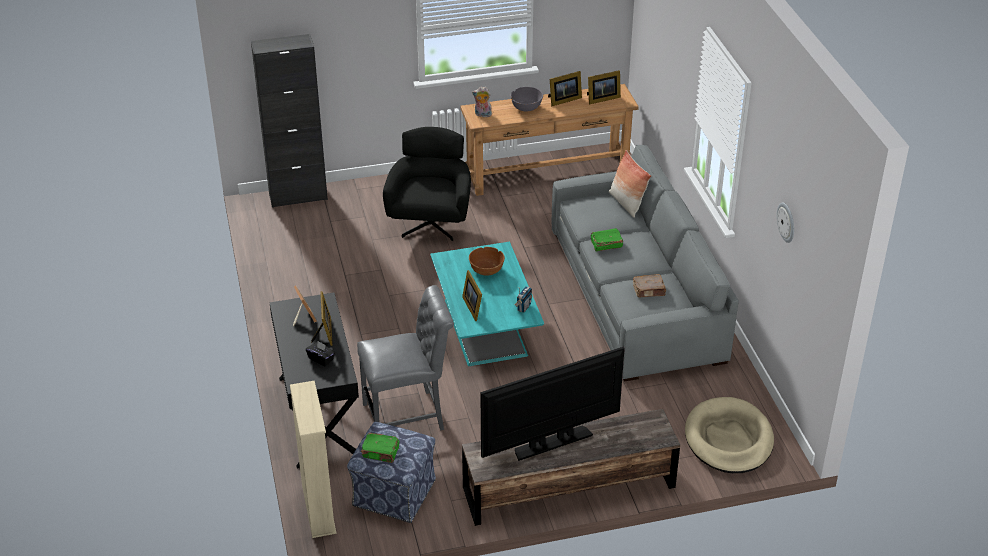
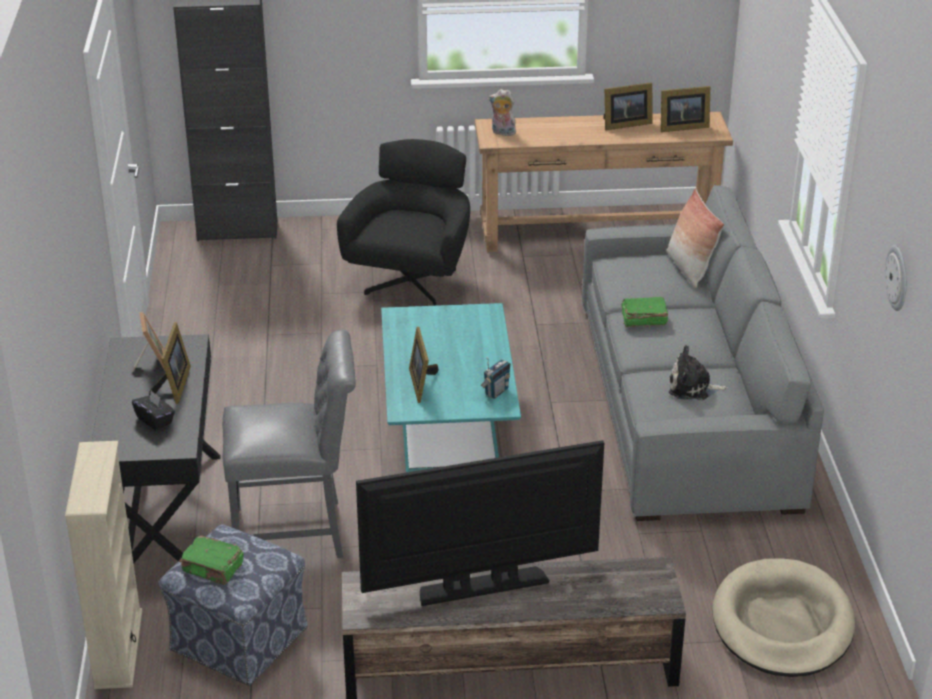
camera: 10 degrees right, 5 degrees down
(486, 270) = (456, 337): brown bowl -> none
(526, 107) = (568, 129): grey bowl -> none
(649, 291) = (692, 387): brown book -> plush toy

